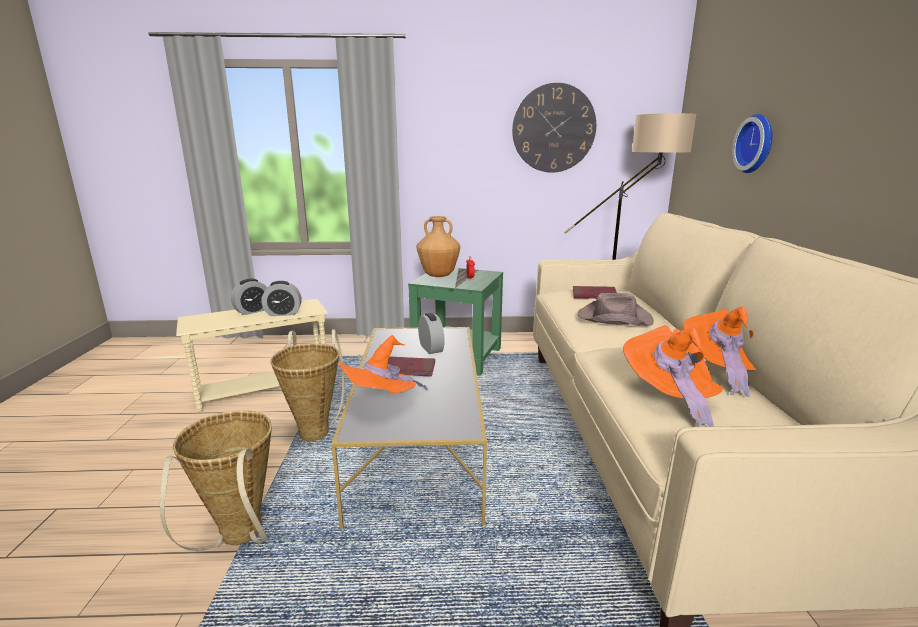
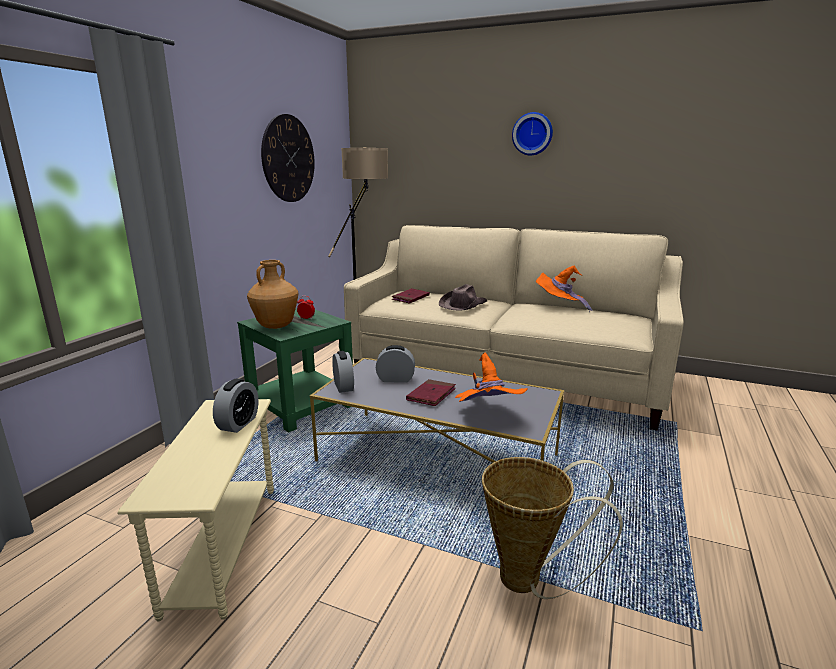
camera: 65 degrees left, 0 degrees up
(253, 311) = (193, 443): alarm clock -> alarm clock (343, 386)
(315, 429) = (369, 514): basket -> none
(668, 397) = (586, 323): orange hat -> none
(757, 144) = (456, 172): wall clock -> wall clock (532, 134)

